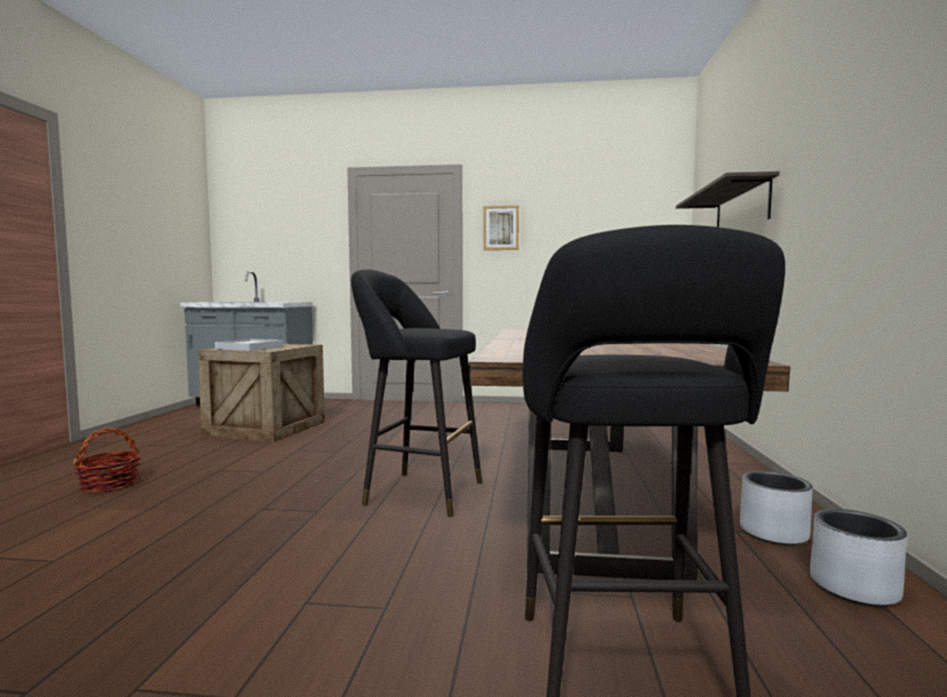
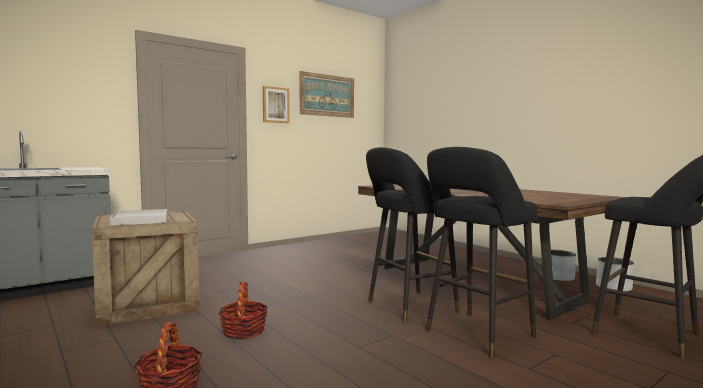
camera: 45 degrees left, 0 degrees up
(246, 465) = (243, 331): none -> basket
(381, 545) = (475, 335): none -> black stool
(581, 208) = (327, 95): none -> picture
(741, 209) = (452, 112): shelf -> none

